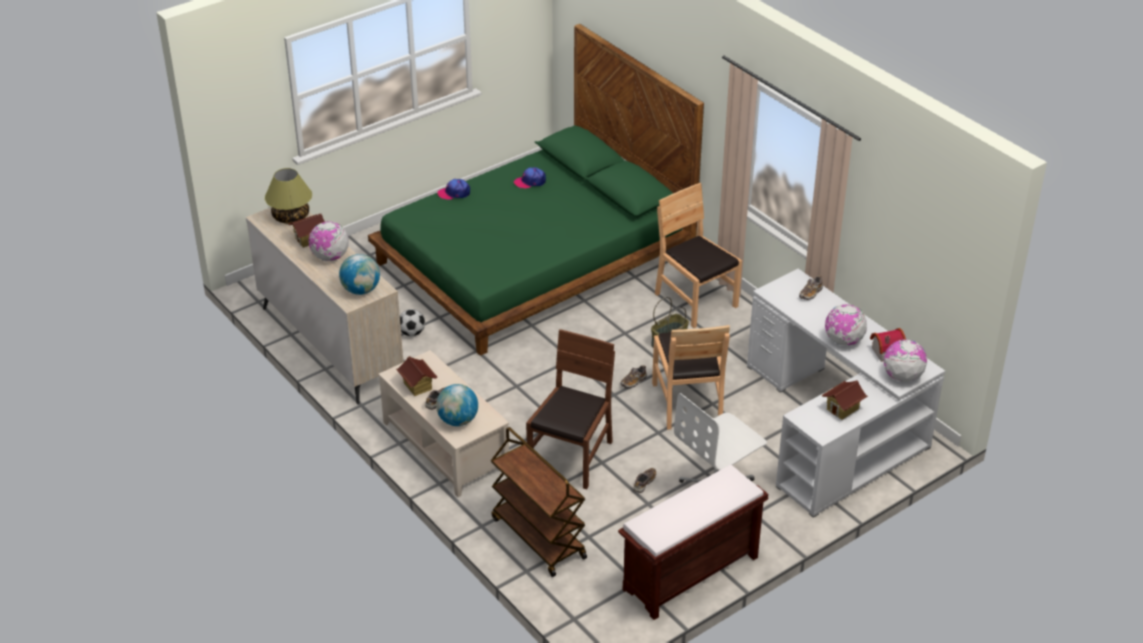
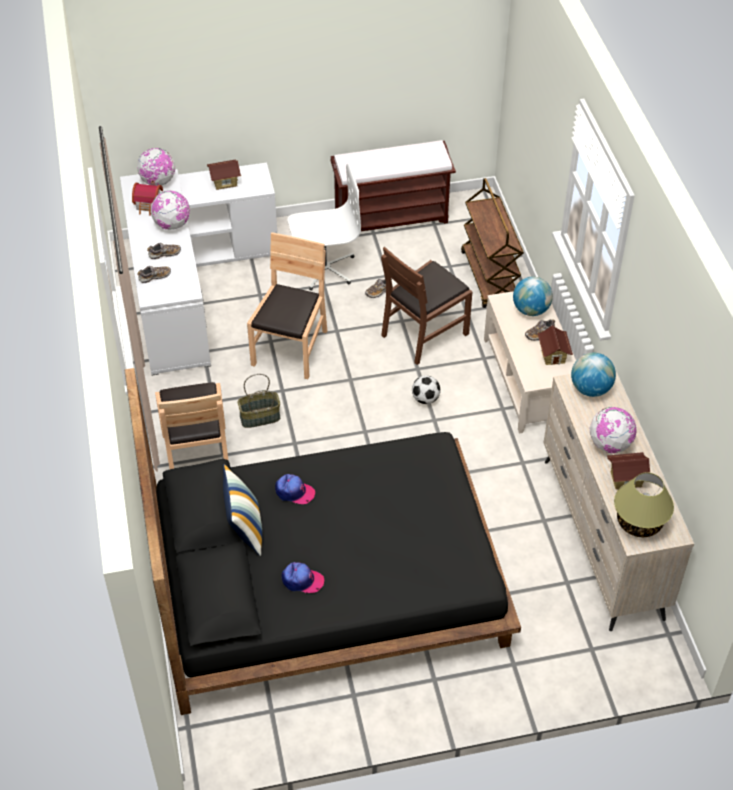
camera: 155 degrees left, 10 degrees up
(412, 333) = (509, 521): football -> football (425, 399)
(454, 193) = (403, 595): cap -> cap (294, 492)
(533, 260) = (327, 578): green bed -> black bed
(592, 196) = (244, 529): none -> pillow
(633, 382) = (323, 386): shoe -> shoe (164, 254)

